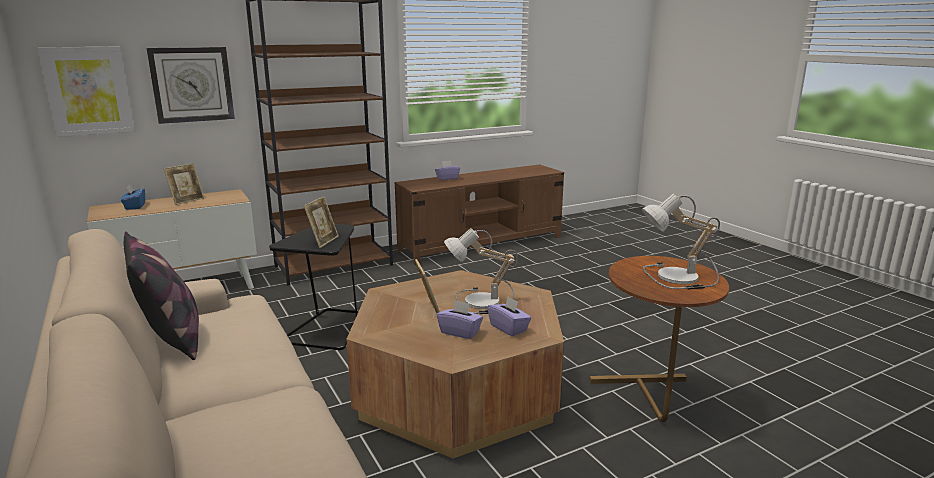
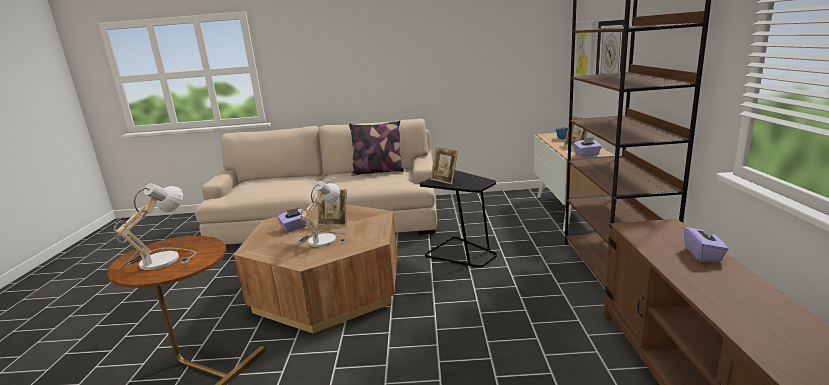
camera: 120 degrees right, 0 degrees up
(509, 328) = (275, 241): purple tissue box -> purple tissue box (587, 155)

